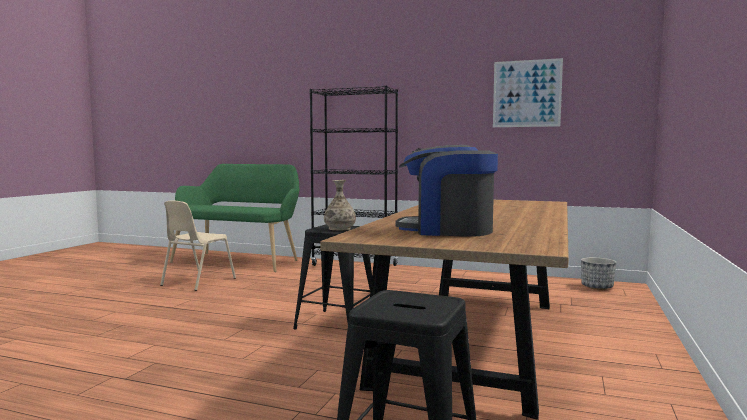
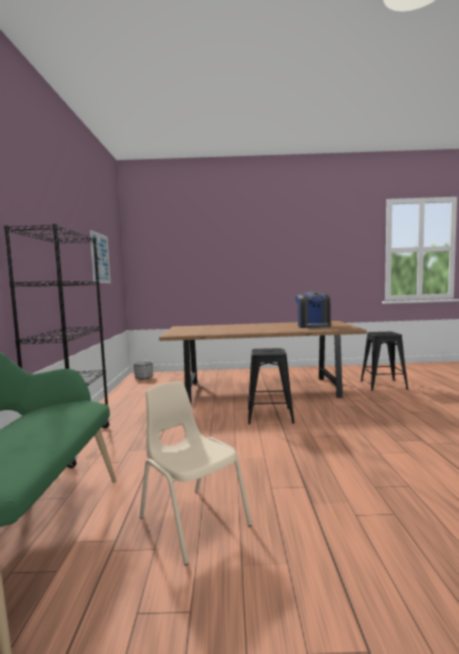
camera: 110 degrees left, 0 degrees up
(197, 282) = (192, 521): beige chair -> beige chair turned 135 degrees counterclockwise
(339, 228) = (270, 350): vase -> none

